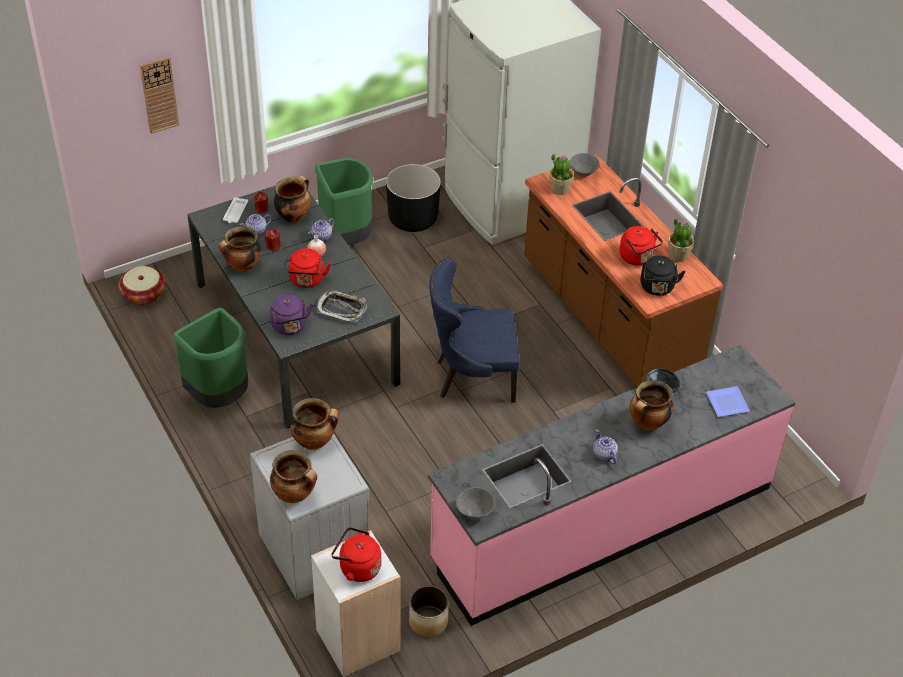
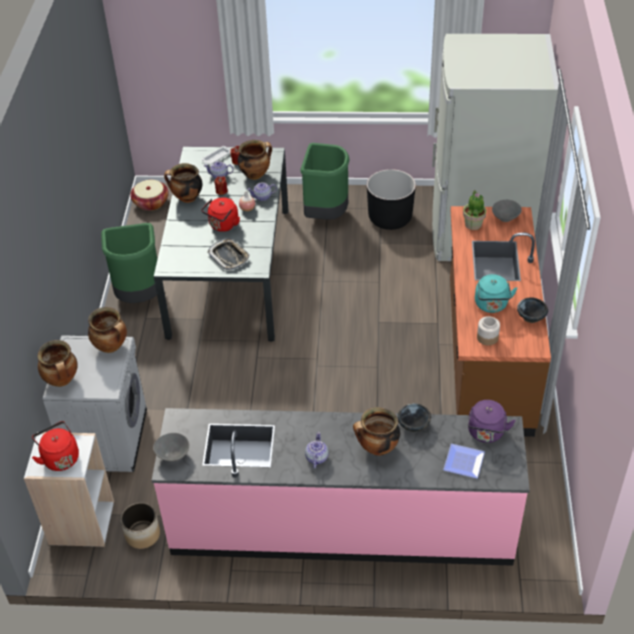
camera: 35 degrees right, 0 degrees up
(159, 95) = (182, 42): wall clock -> none
(290, 327) = (180, 255): purple kettle -> purple kettle (486, 433)
(472, 378) = (334, 359): blue chair -> none
(638, 258) = (491, 305): red kettle -> turquoise kettle
(657, 288) = (487, 337): black kettle -> jar
(678, 255) = (531, 317): potted plant -> black bowl

